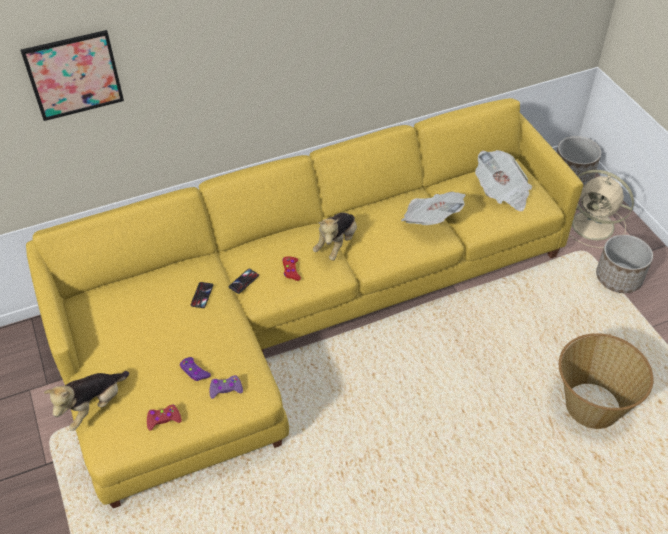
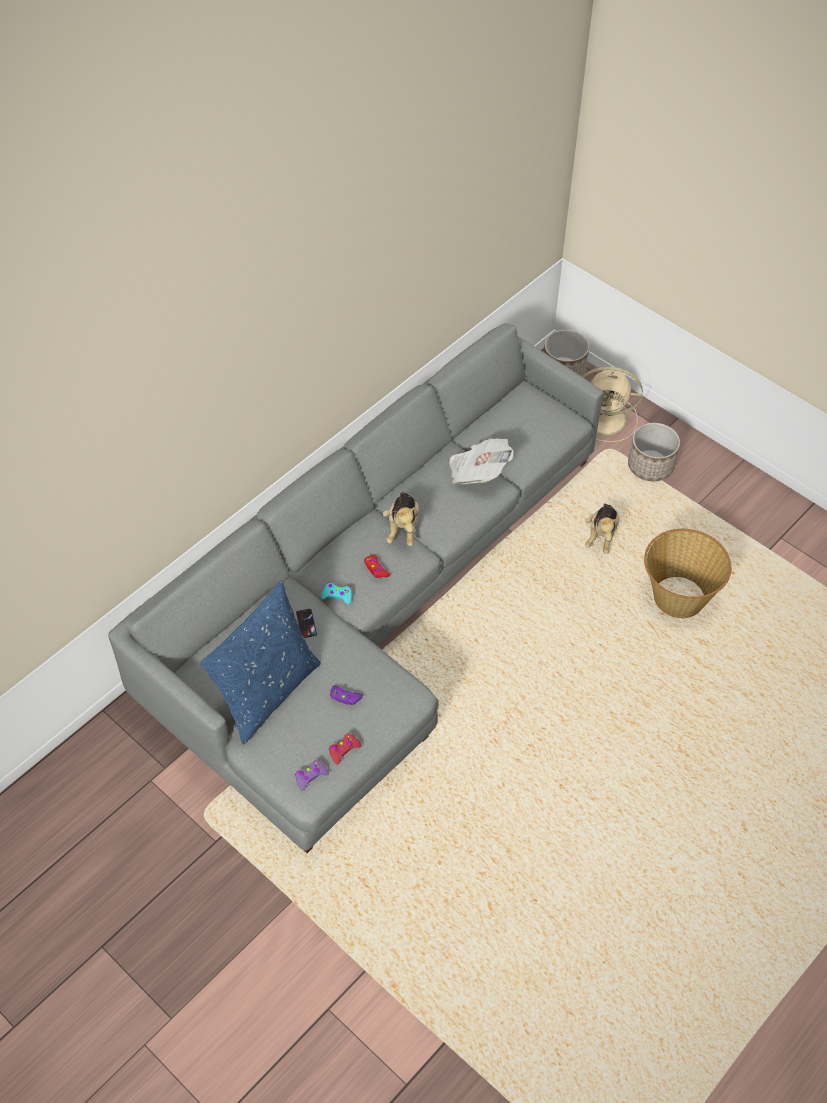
camera: 25 degrees left, 5 degrees up
(74, 75) = (146, 456): picture -> none
(94, 407) = (272, 764): plush toy -> plush toy (601, 535)
(131, 341) = (267, 692): none -> blue pillow
(225, 389) = (382, 702): purple game controller -> purple game controller (310, 776)
(244, 281) = (337, 595): phone -> turquoise game controller
(295, 313) = (370, 607): yellow sofa -> grey sofa
(502, 192) = (529, 422): newspaper -> none

